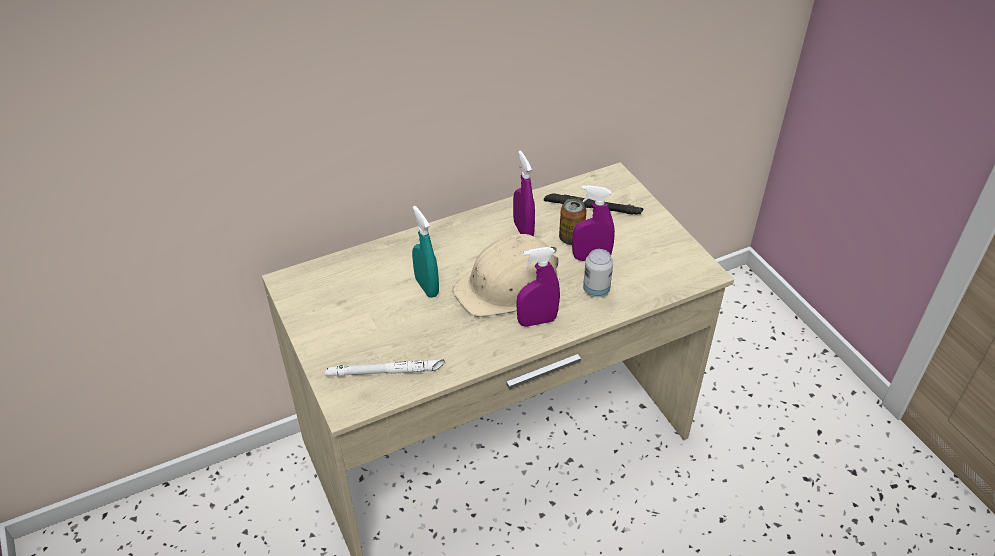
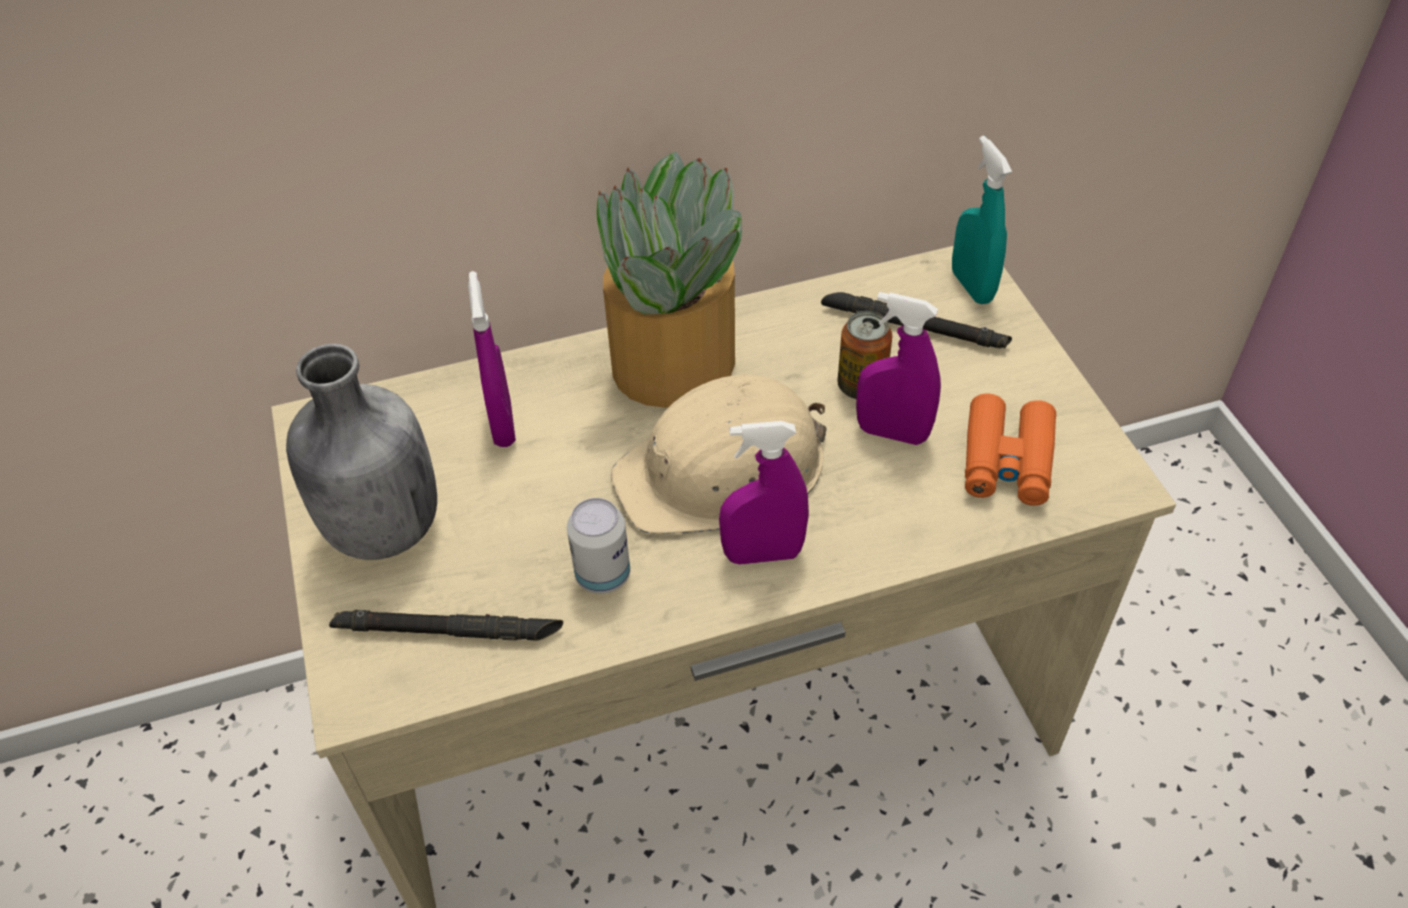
camera: 10 degrees right, 5 degrees up
(338, 328) = (382, 528): none -> grey bottle
(385, 371) = (448, 630): white flashlight -> black flashlight
(426, 287) = (565, 460): turquoise spray bottle -> turquoise spray bottle (972, 286)
(471, 236) = (670, 364): none -> potted plant
(523, 230) = (771, 361): purple spray bottle -> purple spray bottle (503, 424)
(596, 290) = (891, 500): can -> can (603, 575)
(649, 267) = (1007, 461): none -> orange binoculars

